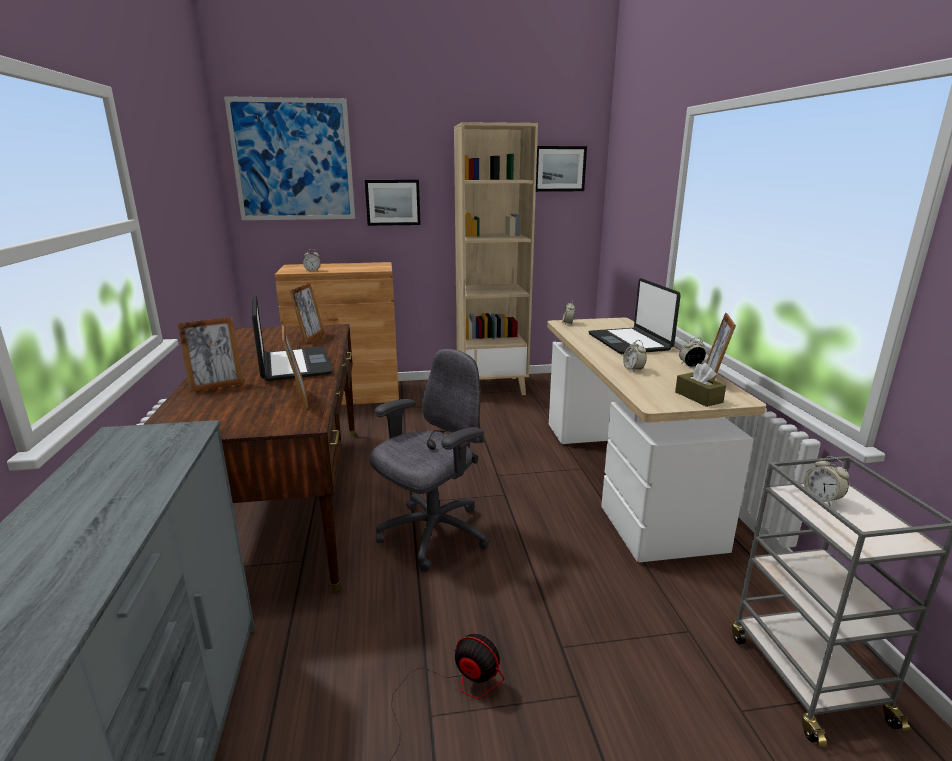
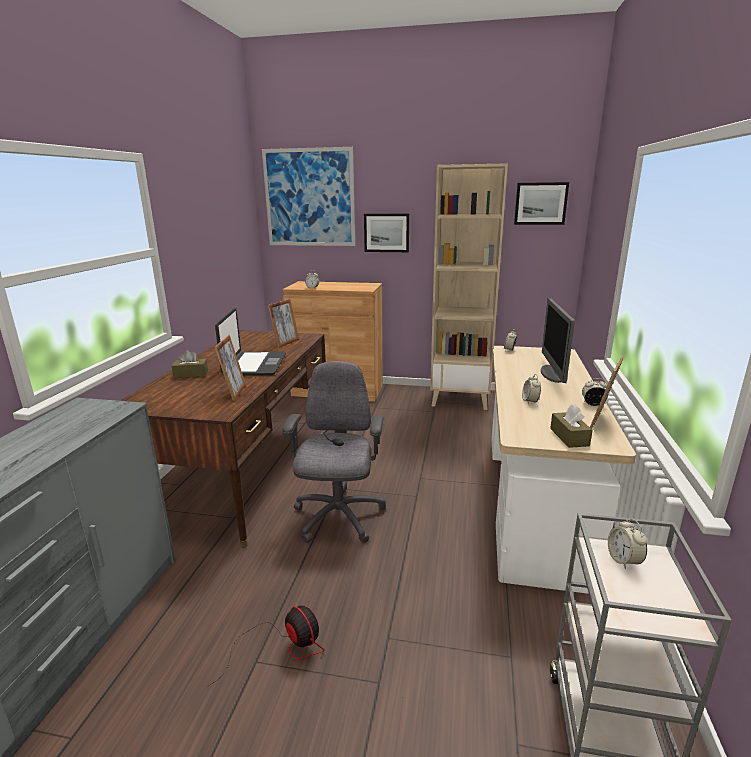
camera: 20 degrees right, 0 degrees up
(216, 385) = (191, 374): picture frame -> brown tissue box
(432, 534) = (338, 518): grey office chair -> grey office chair turned 60 degrees counterclockwise
(630, 342) = (552, 374): laptop -> monitor

